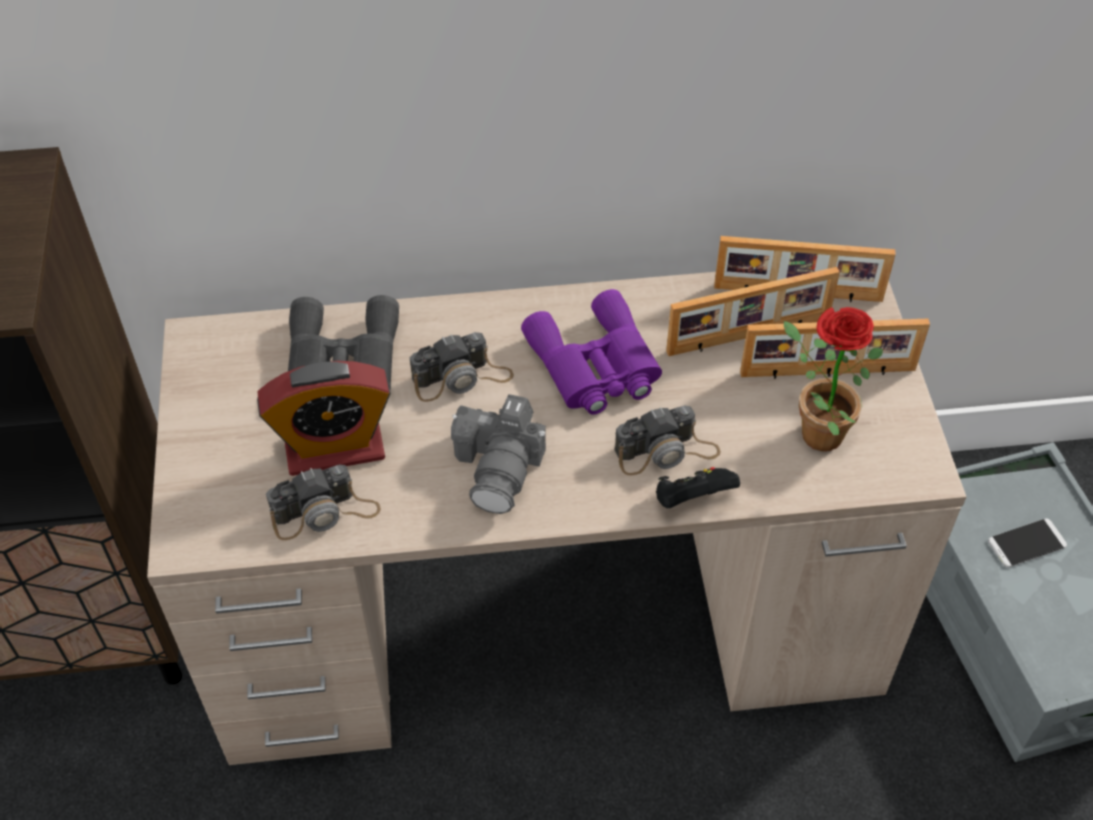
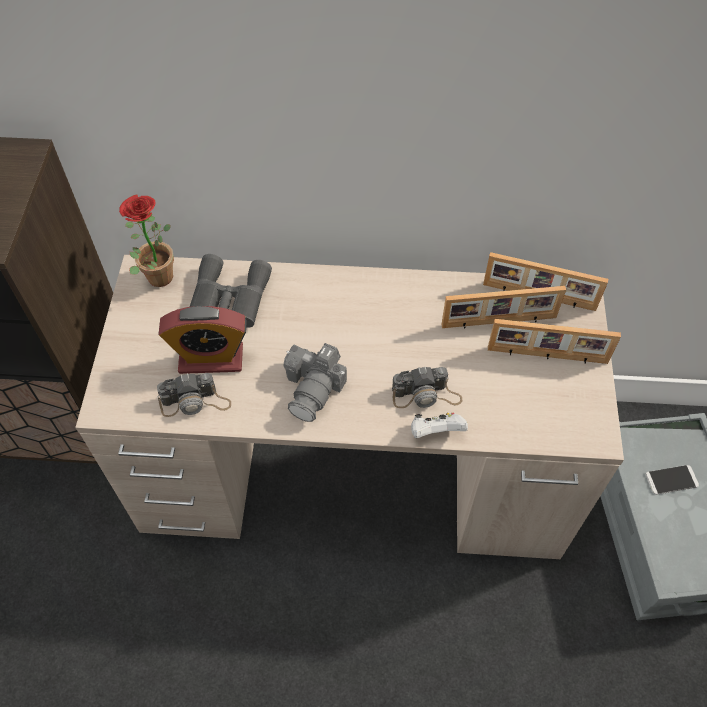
camera: 10 degrees right, 5 degrees up
(461, 378) = (303, 323): camera -> none
(595, 366) = (391, 328): purple binoculars -> none
(692, 500) = (436, 432): black game controller -> white game controller
(813, 431) = (528, 396): potted plant -> potted plant (156, 274)

